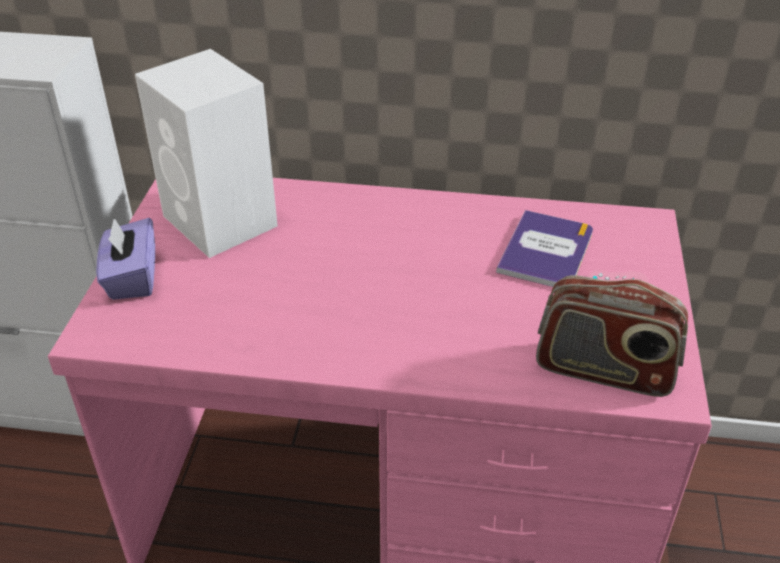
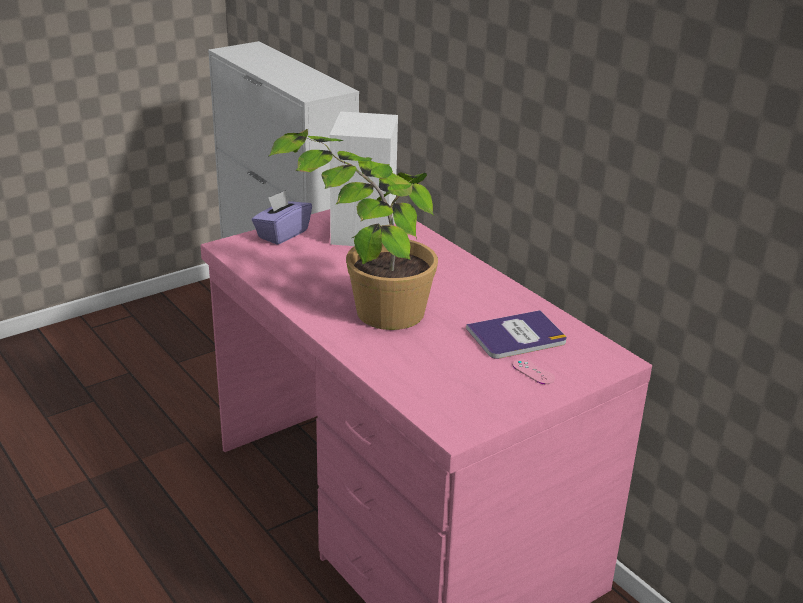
camera: 45 degrees right, 10 degrees down
(354, 304) = (363, 299): none -> potted plant
(604, 370) = (438, 399): radio -> none

